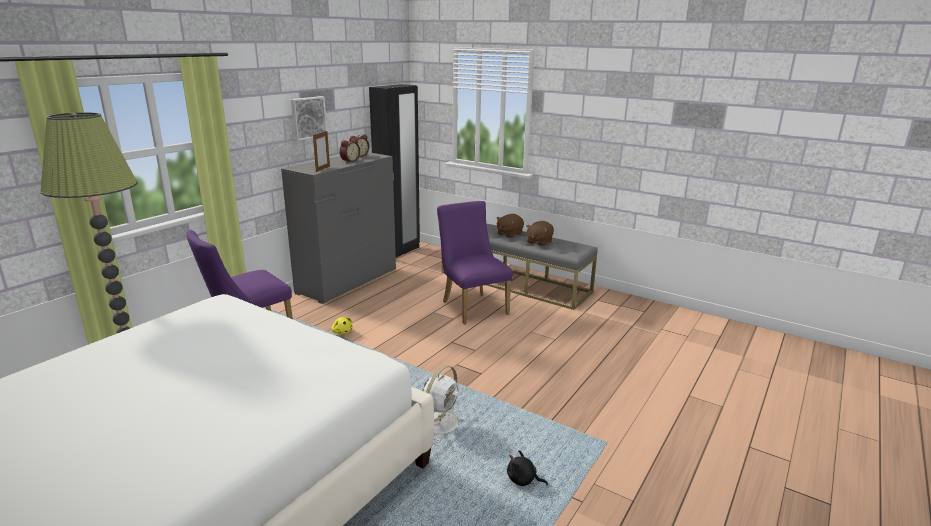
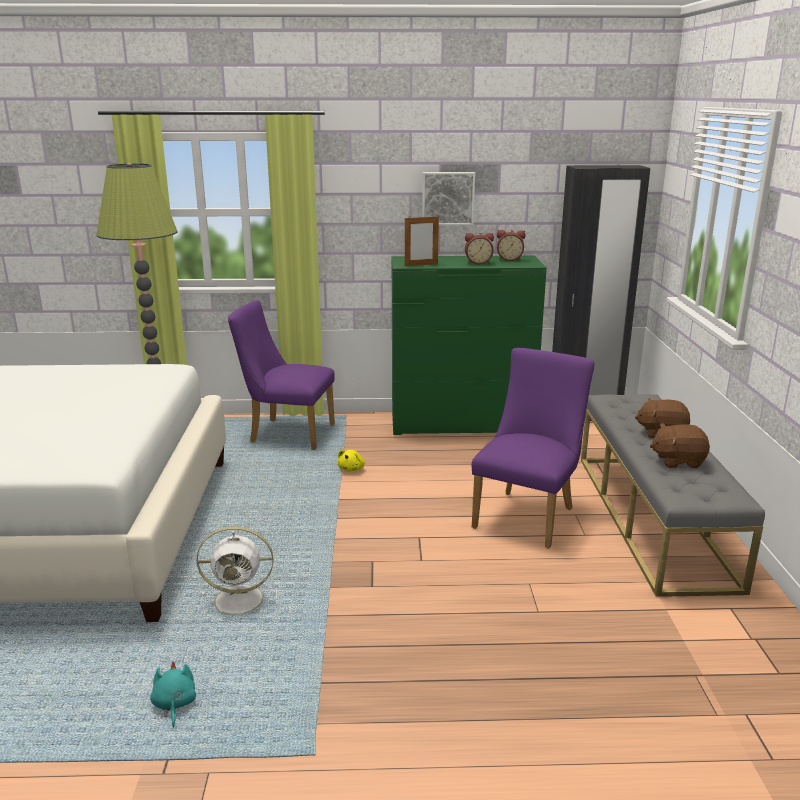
camera: 55 degrees right, 0 degrees up
(347, 281) = (461, 424): grey dresser -> green dresser
(523, 480) = (174, 704): black plush toy -> turquoise plush toy

